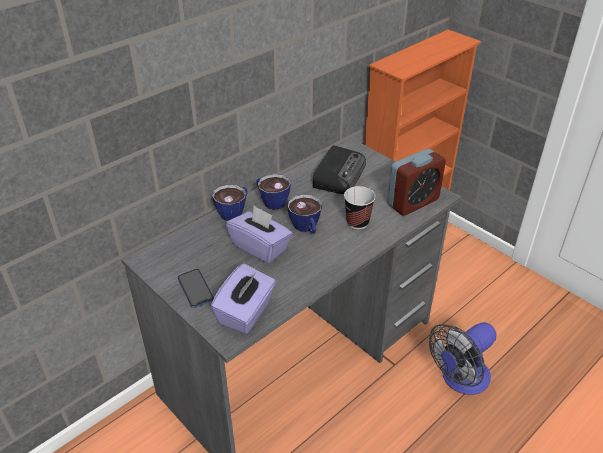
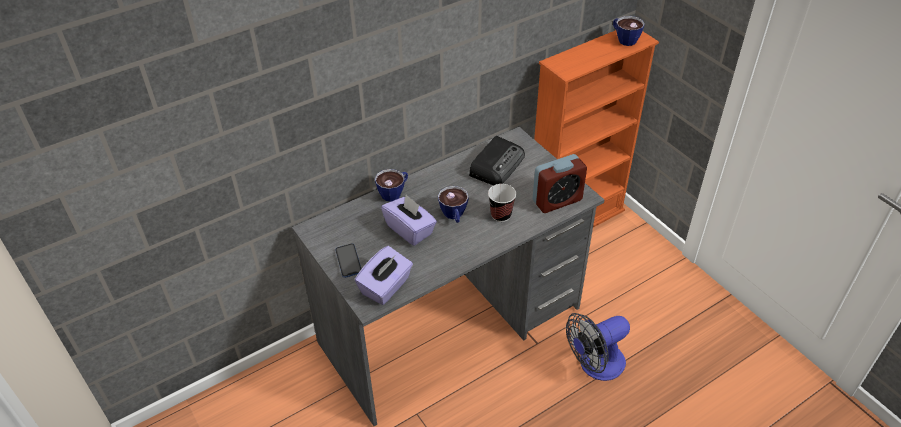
camera: 10 degrees right, 5 degrees up
(271, 201) = (429, 185): cup -> cup (624, 39)

